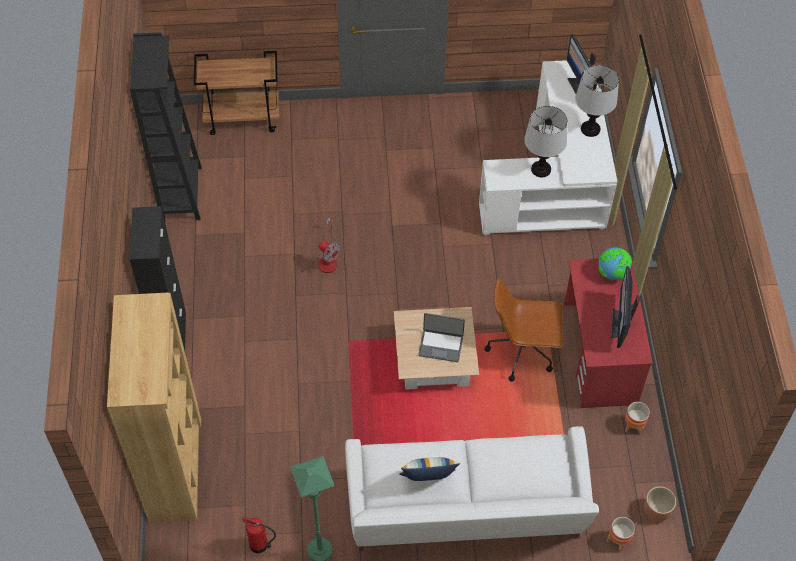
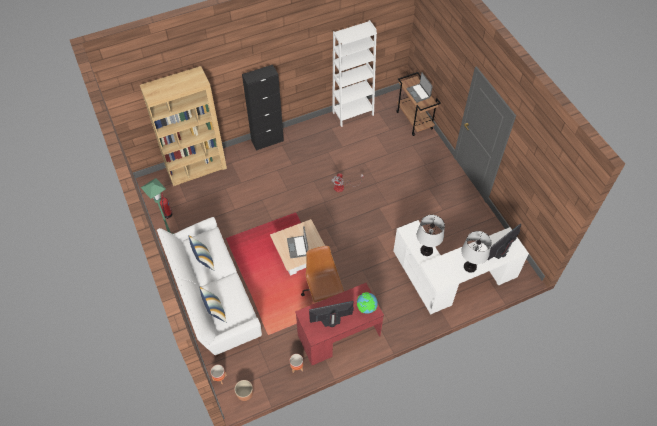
camera: 70 degrees right, 0 degrees up
(181, 194) = (353, 114): black bookcase -> white bookcase
(236, 71) = (418, 93): none -> laptop
(533, 488) = (215, 311): none -> pillow

